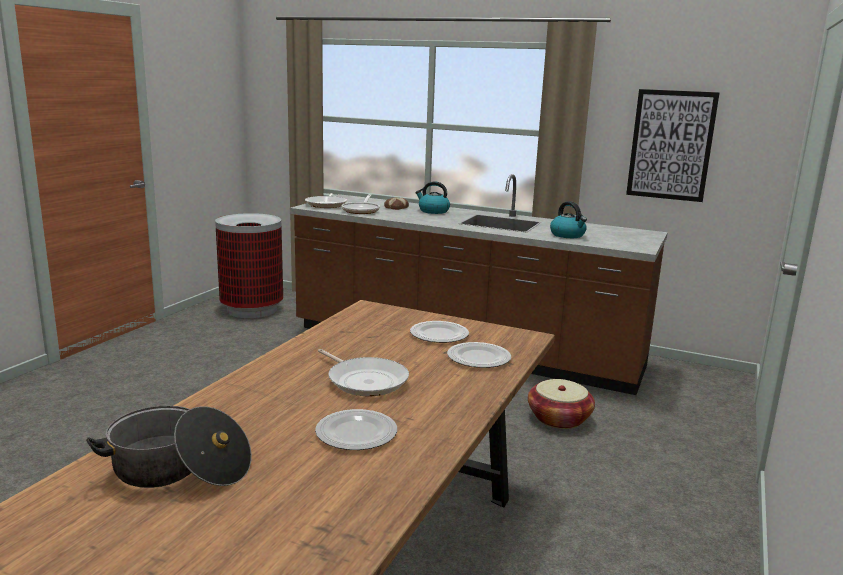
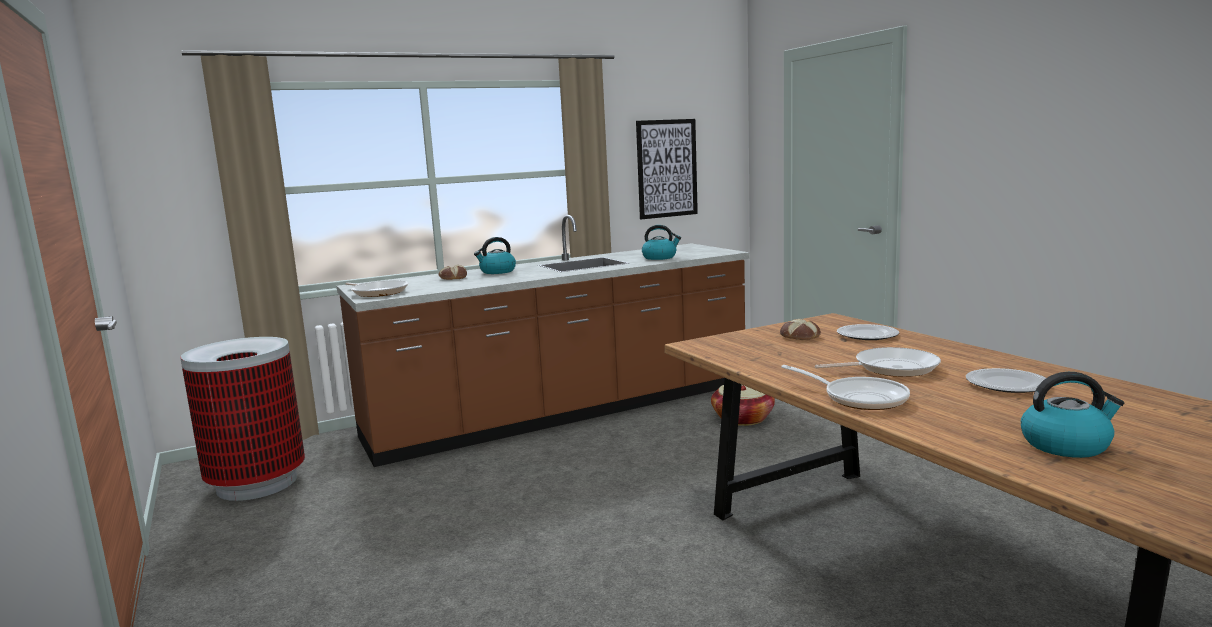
camera: 50 degrees left, 5 degrees down
(178, 470) = (1066, 445): cooking pot -> kettle
(361, 210) = (438, 286): frying pan -> frying pan (859, 398)
(438, 334) = (799, 336): plate -> bread

